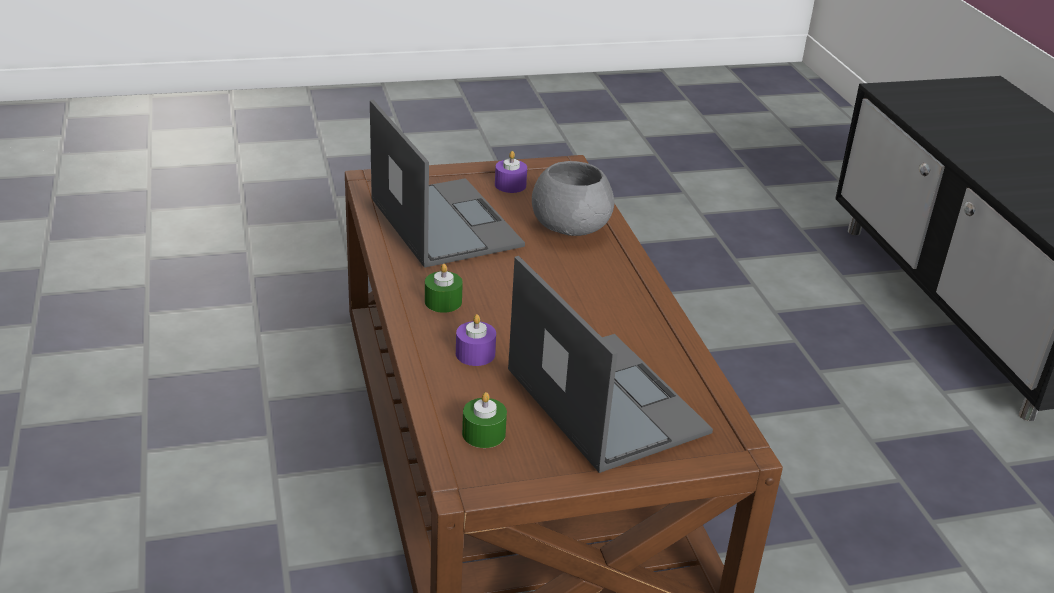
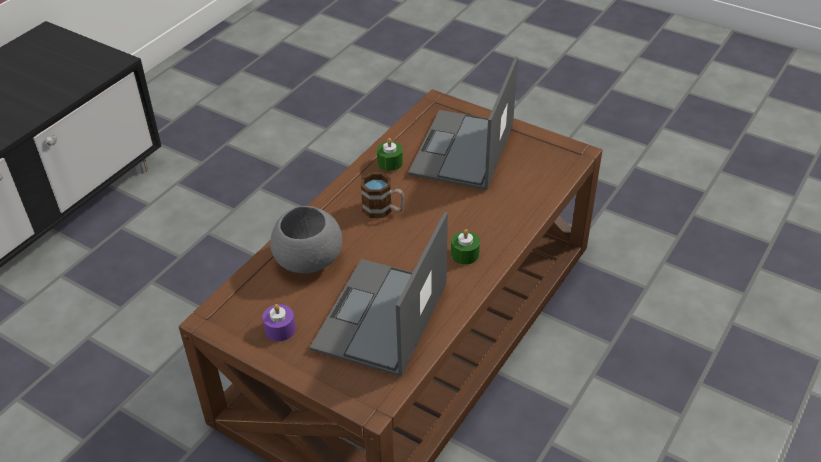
camera: 130 degrees left, 10 degrees up
(475, 354) = (490, 211): purple candle -> none
(483, 433) = (539, 170): green candle -> green candle (390, 162)
(581, 297) = (383, 210): none -> mug

